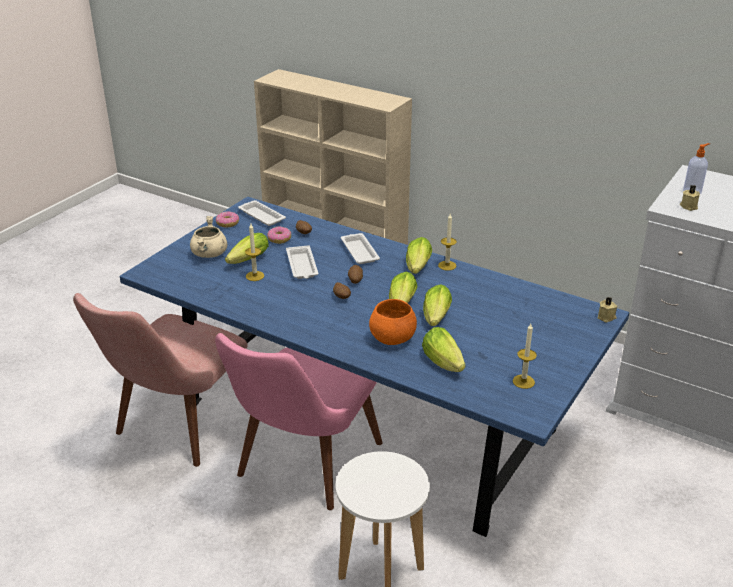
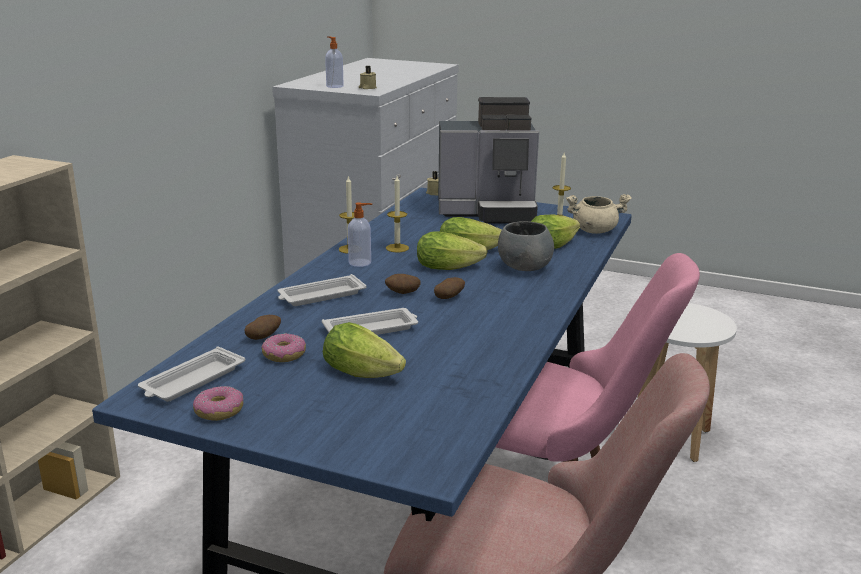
camera: 100 degrees left, 10 degrees down
(209, 254) = (347, 411): beige cooking pot -> beige cooking pot (594, 230)
(255, 276) = (412, 360): candle -> candle (397, 248)
(393, 338) = (524, 267): orange bowl -> grey bowl
(417, 268) = (361, 263): lettuce -> soap dispenser
(545, 341) = (489, 212): none -> coffee machine

